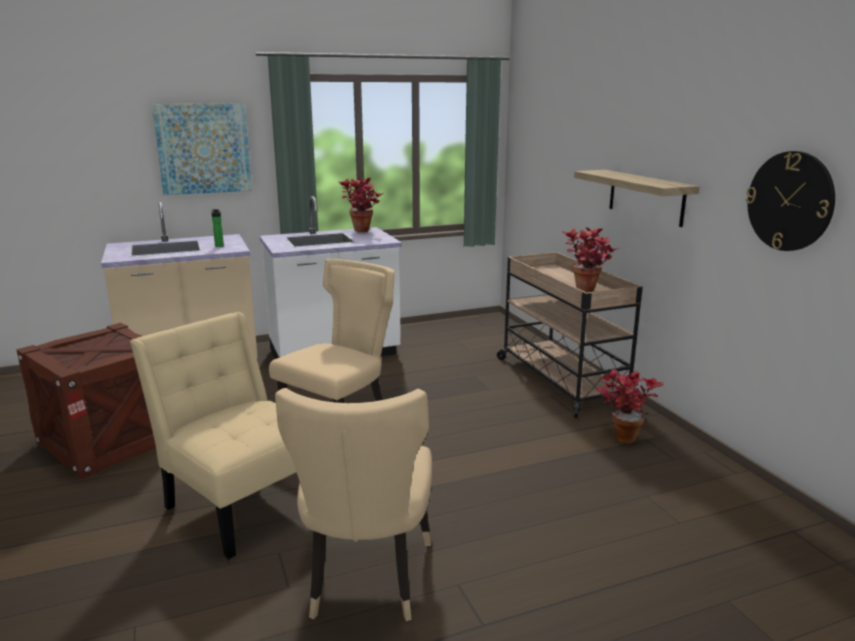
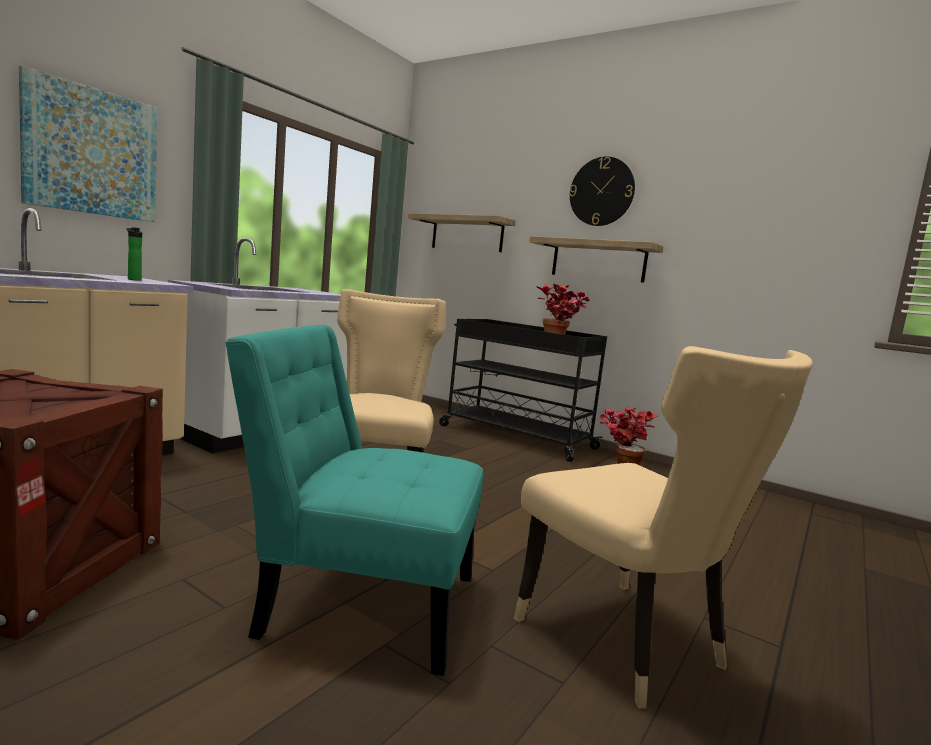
camera: 35 degrees left, 10 degrees down
(241, 502) = (359, 601): beige chair -> turquoise chair
(362, 232) = (295, 288): potted plant -> none
(549, 157) = (467, 234): none -> shelf
(560, 380) = (514, 436): beige cart -> black cart
(790, 201) = (763, 251): wall clock -> wall clock (601, 191)

